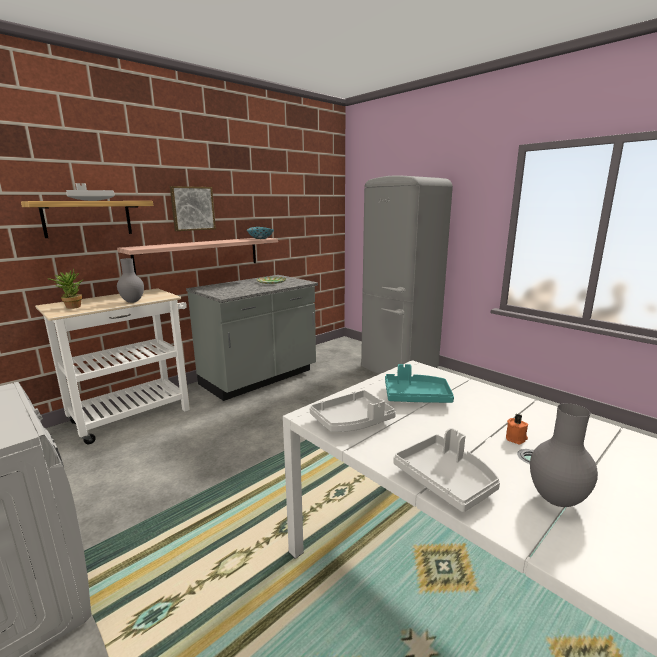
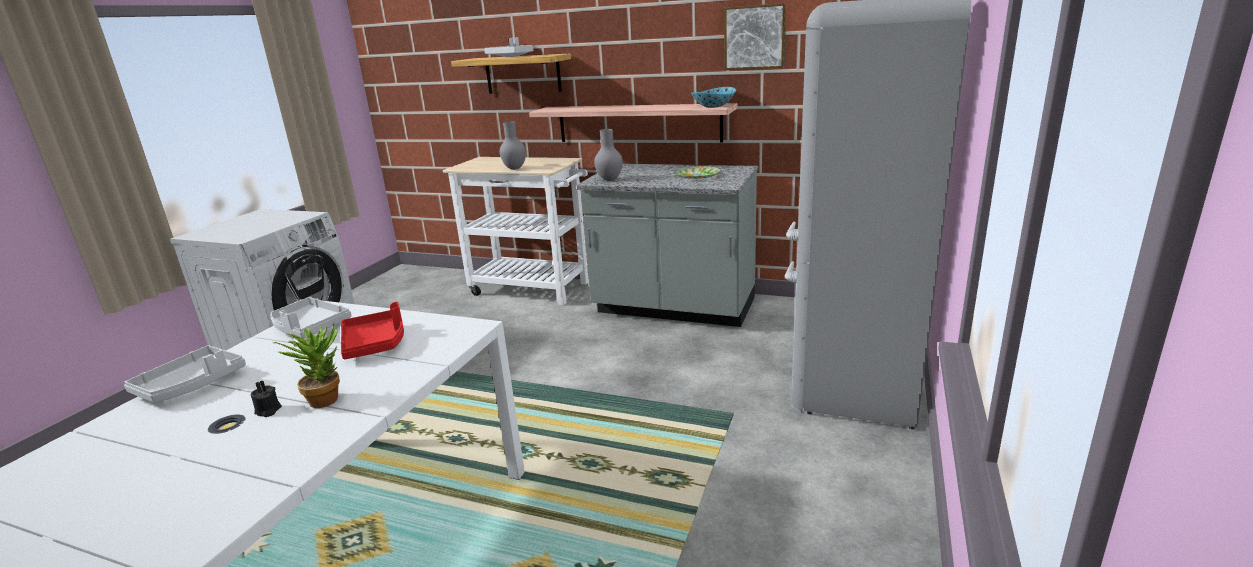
camera: 65 degrees right, 5 degrees up
(71, 307) = (480, 163): potted plant -> potted plant (326, 397)
(192, 208) = (631, 60): picture -> picture (755, 37)
(416, 396) = (375, 343): turquoise tray -> red tray
(516, 438) = (268, 411): orange candle -> black candle
(557, 499) = (143, 440): grey vase -> grey vase (610, 180)

